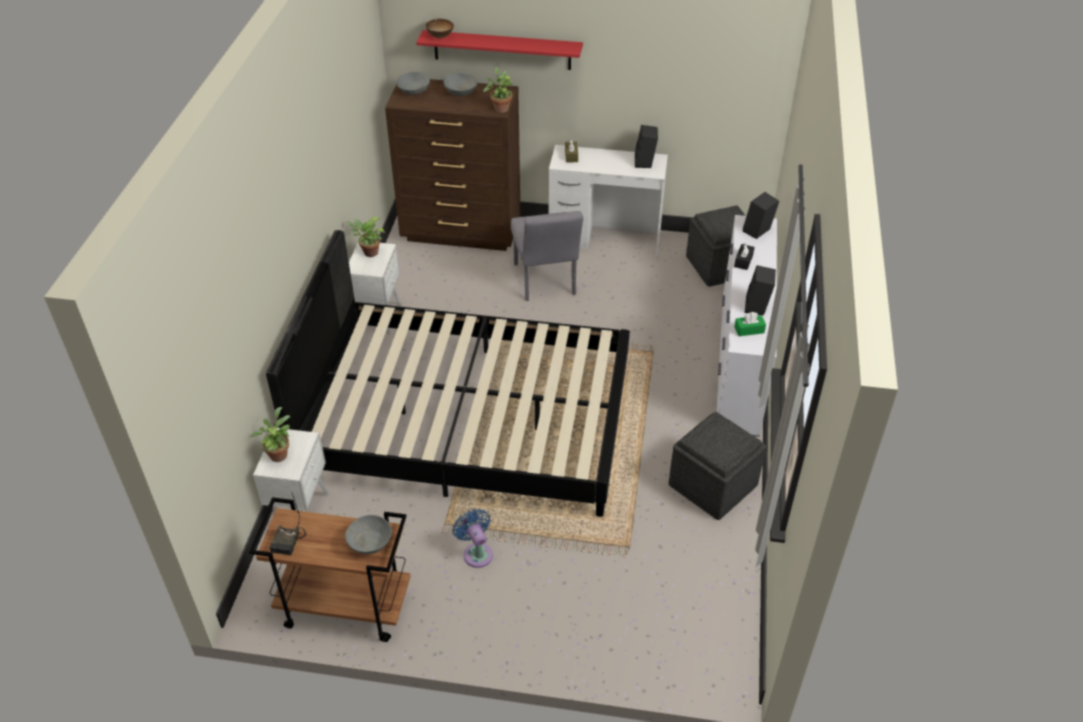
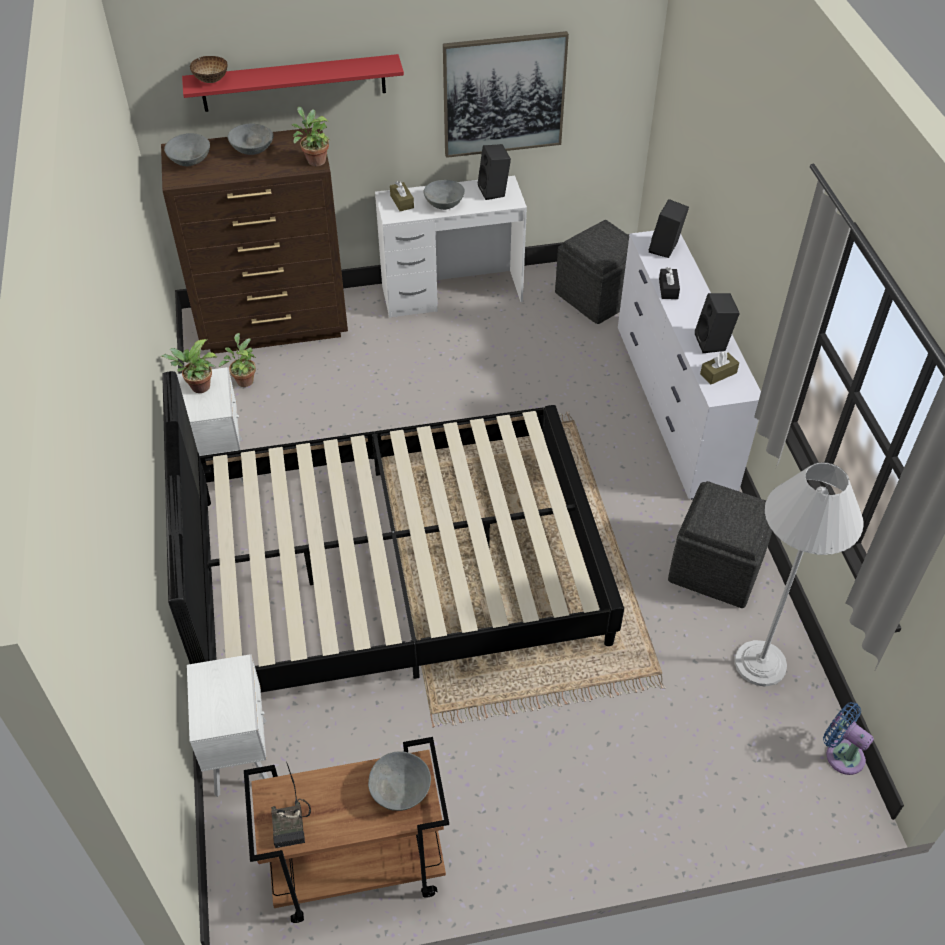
camera: 20 degrees left, 5 degrees up
(278, 453) = (210, 700): potted plant -> potted plant (244, 380)
(476, 552) = (487, 739): blue fan -> blue fan (841, 754)
(546, 283) = (408, 366): grey chair -> none
(602, 163) = (444, 203): none -> grey bowl
(663, 88) = (503, 94): none -> picture
(711, 563) = (760, 663): none -> white floor lamp
(749, 330) = (718, 373): green tissue box -> brown tissue box

